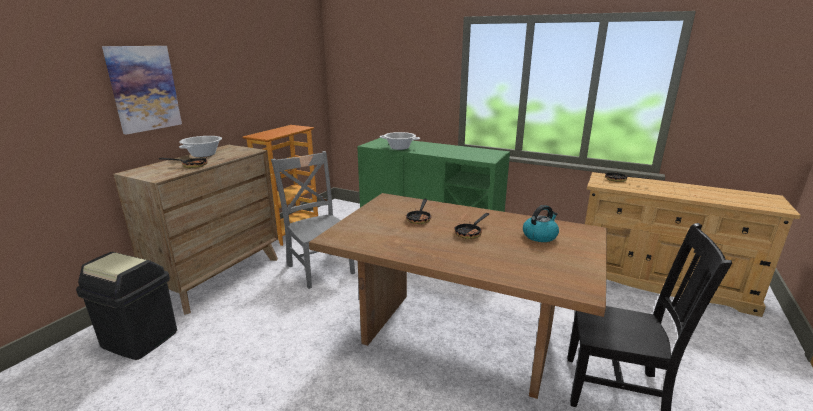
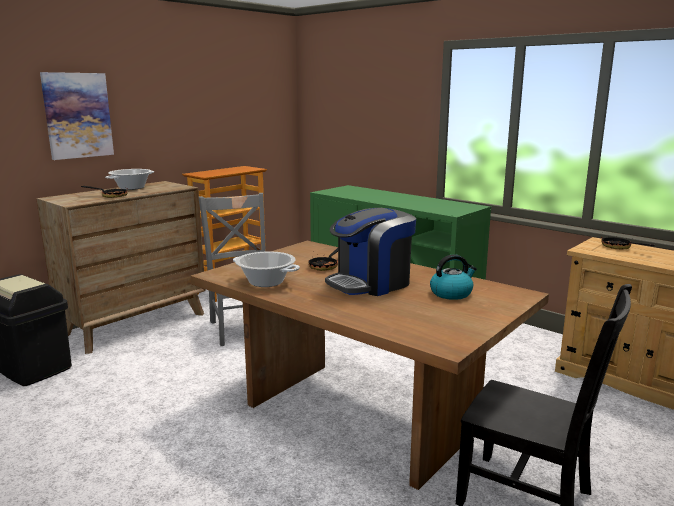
camera: 15 degrees right, 5 degrees down
(399, 148) = (357, 196): cooking pot -> cooking pot (266, 282)
(470, 233) = (371, 283): frying pan -> coffee machine

